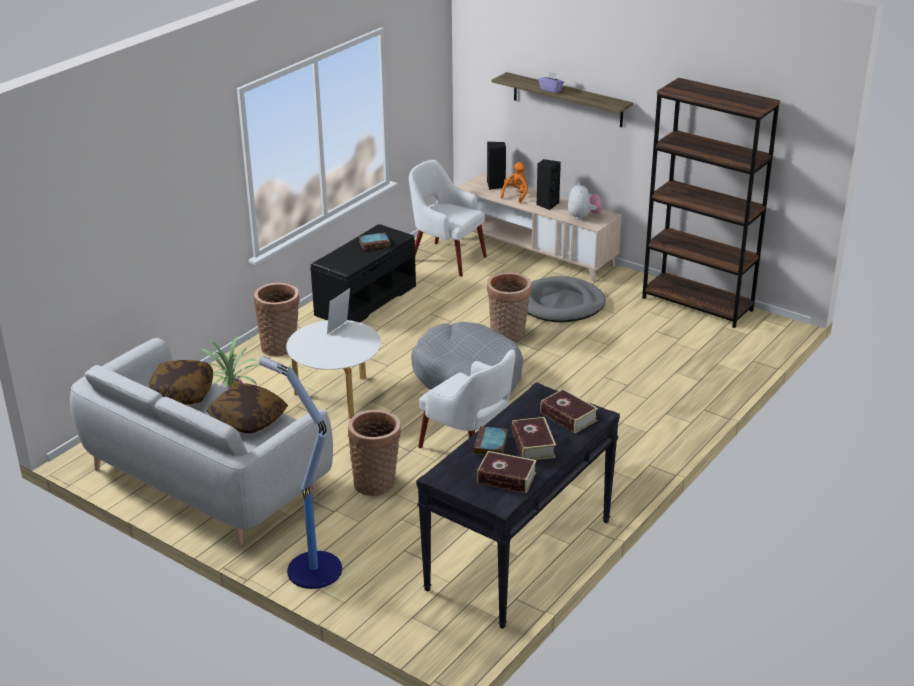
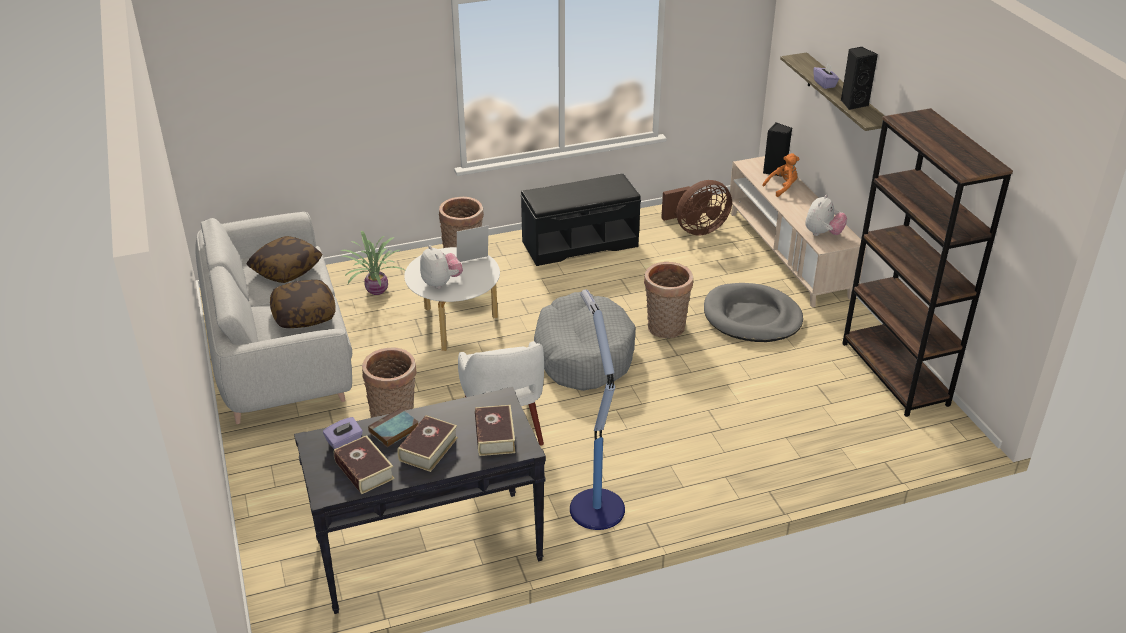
camera: 35 degrees right, 5 degrees up
(312, 569) = (260, 473): floor lamp -> floor lamp (596, 507)
(334, 353) = (441, 283): none -> plush toy
(375, 243) = (596, 191): book -> none
(446, 258) = (696, 229): white armchair -> brown fan
(465, 468) = (344, 442): none -> purple tissue box
(547, 204) = (801, 208): black speaker -> black speaker (853, 104)

